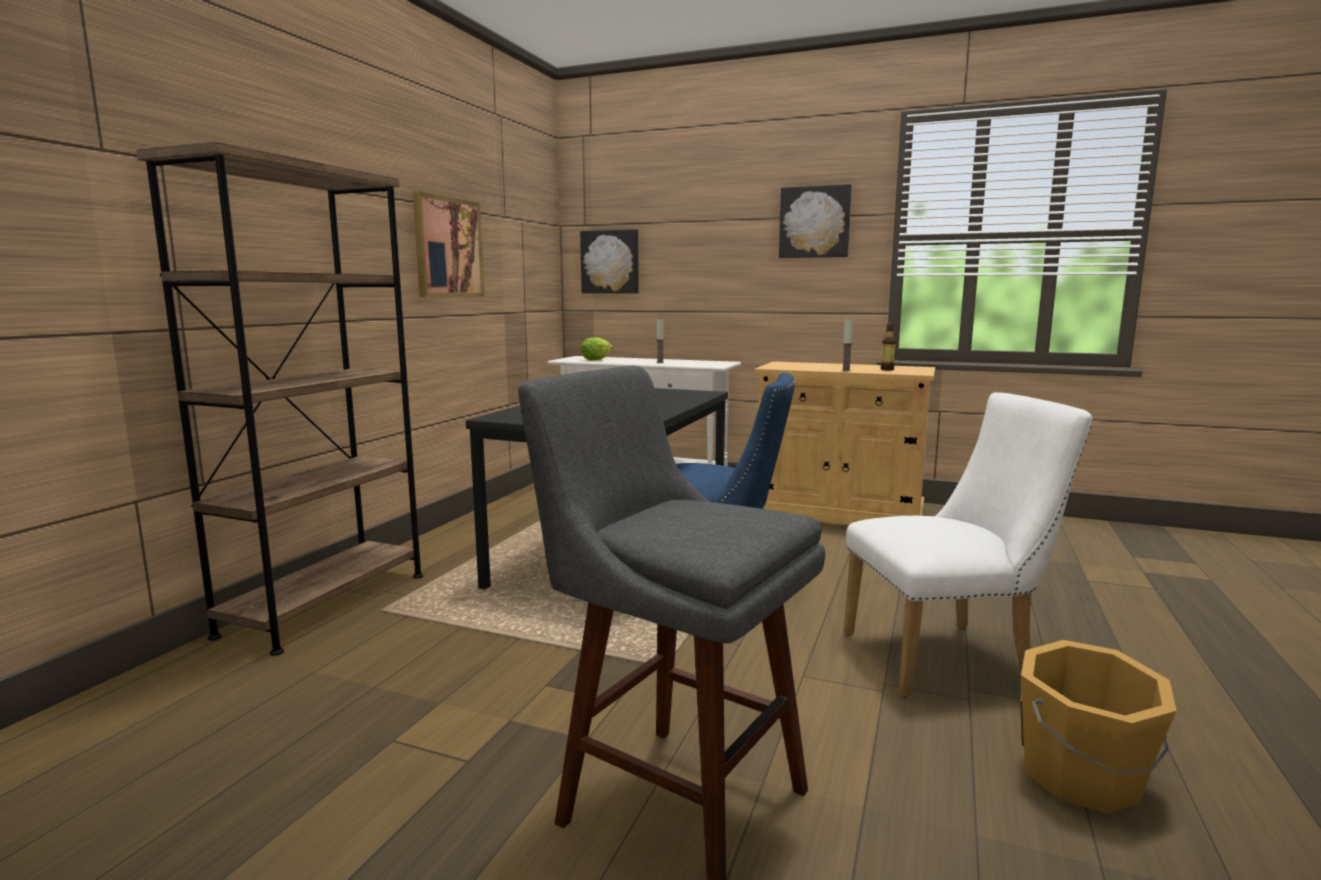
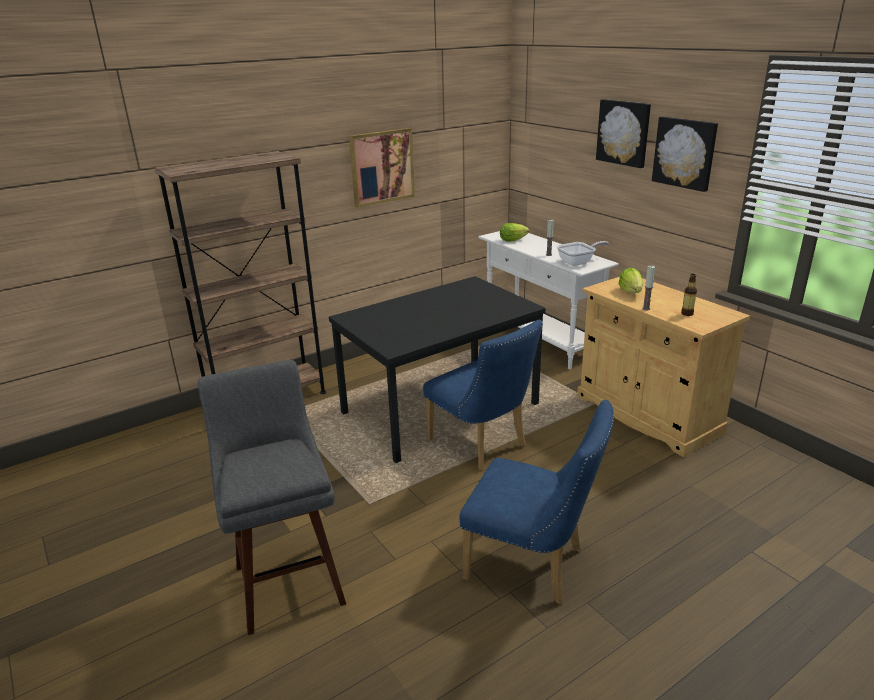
camera: 35 degrees right, 15 degrees up
(610, 262) = (539, 157): picture -> picture (624, 132)
(702, 363) = (578, 262): none -> frying pan
(805, 366) = (631, 292): none -> lettuce
(948, 656) = (533, 566): white chair -> blue chair
(1082, 777) = (485, 670): orange bucket -> none

